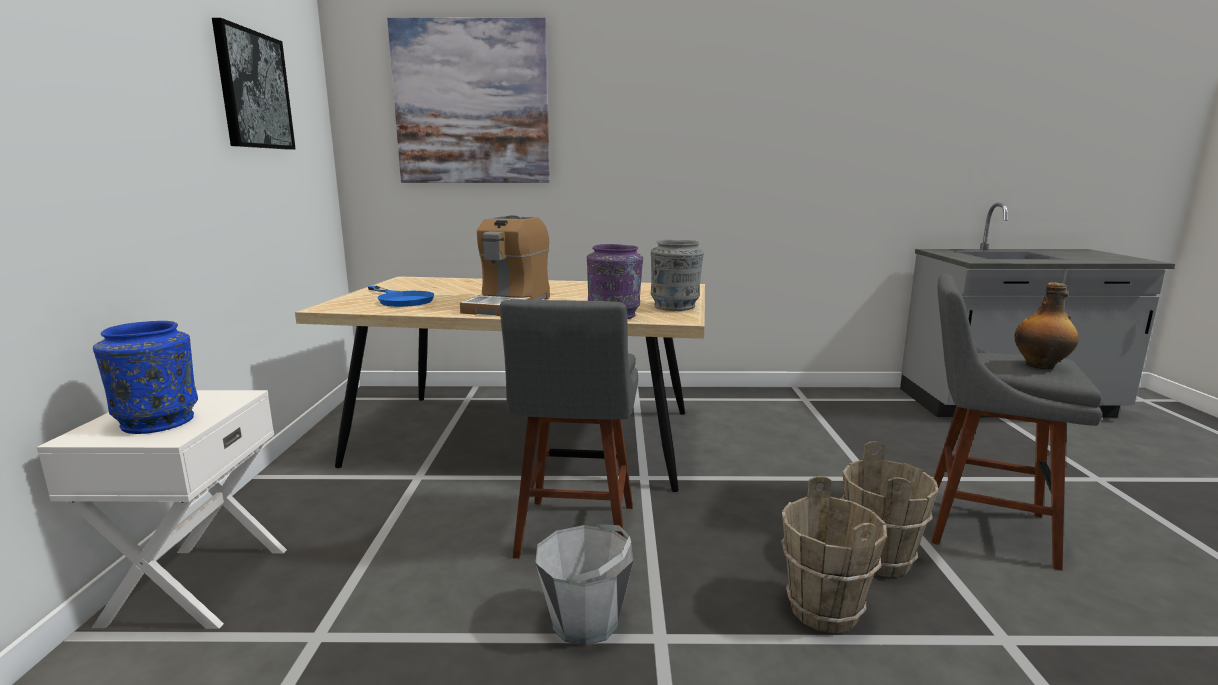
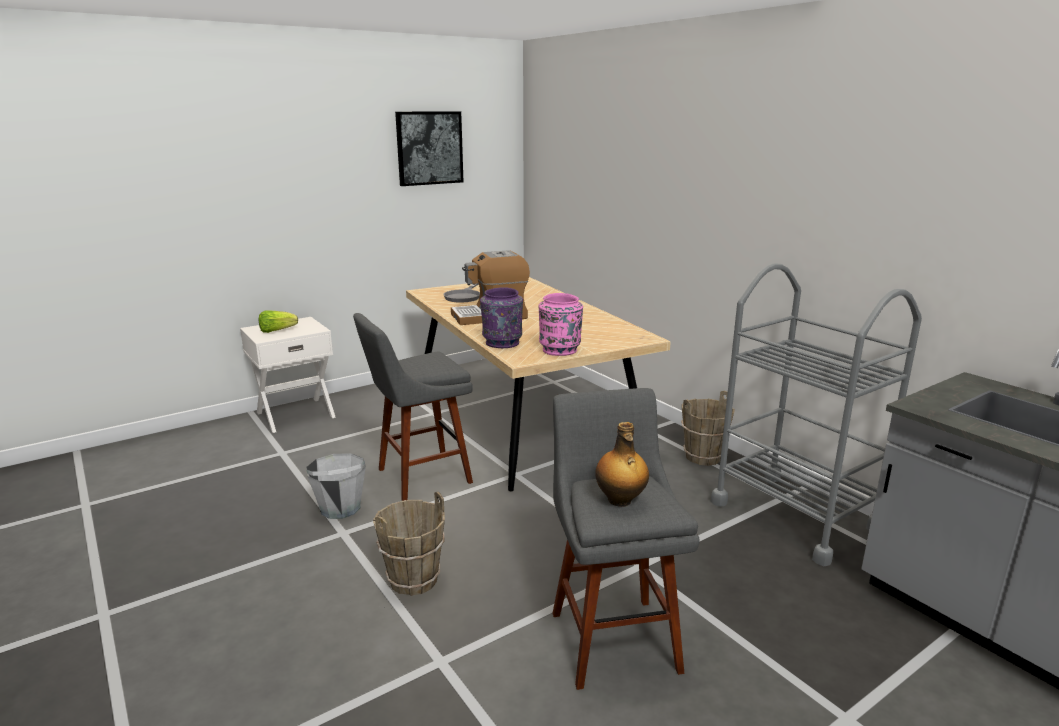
camera: 55 degrees right, 5 degrees up
(158, 421) = (277, 331): blue vase -> lettuce
(401, 299) = (464, 296): blue frying pan -> grey frying pan
(472, 103) = (589, 146): picture -> none
(675, 306) = (560, 350): grey vase -> pink vase
(833, 404) = (794, 515): none -> grey cart
(880, 559) = (501, 592): brown bucket -> brown bucket (703, 457)

